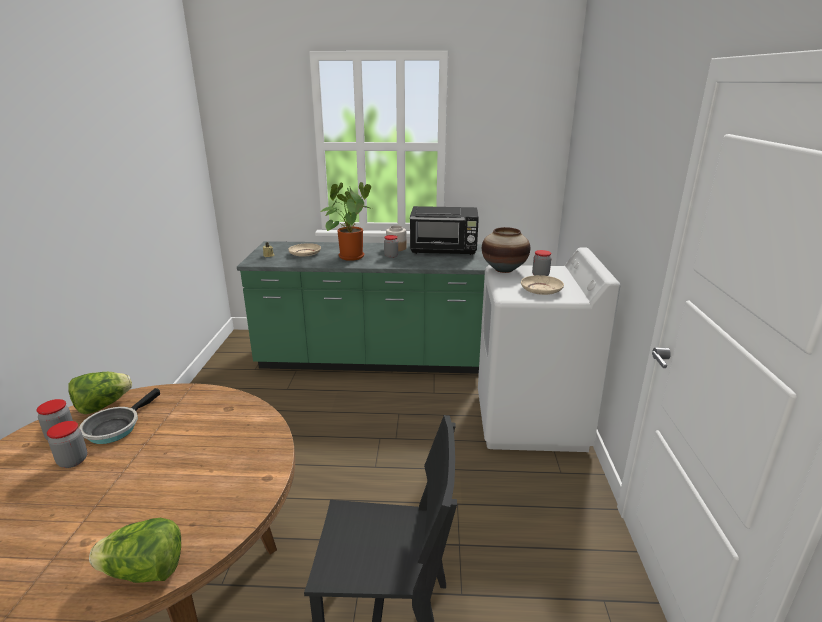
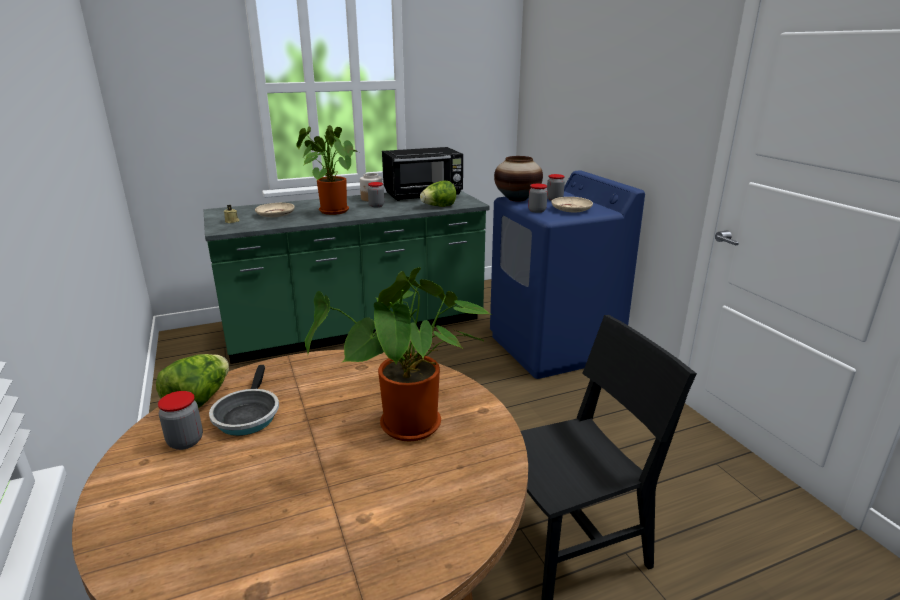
camera: 25 degrees left, 0 degrees up
(73, 461) = (237, 458): jar -> jar (537, 211)
(145, 572) = (466, 517): lettuce -> lettuce (438, 206)
(196, 477) = (409, 430): none -> potted plant
(530, 421) = (554, 347): white washing machine -> blue washing machine

